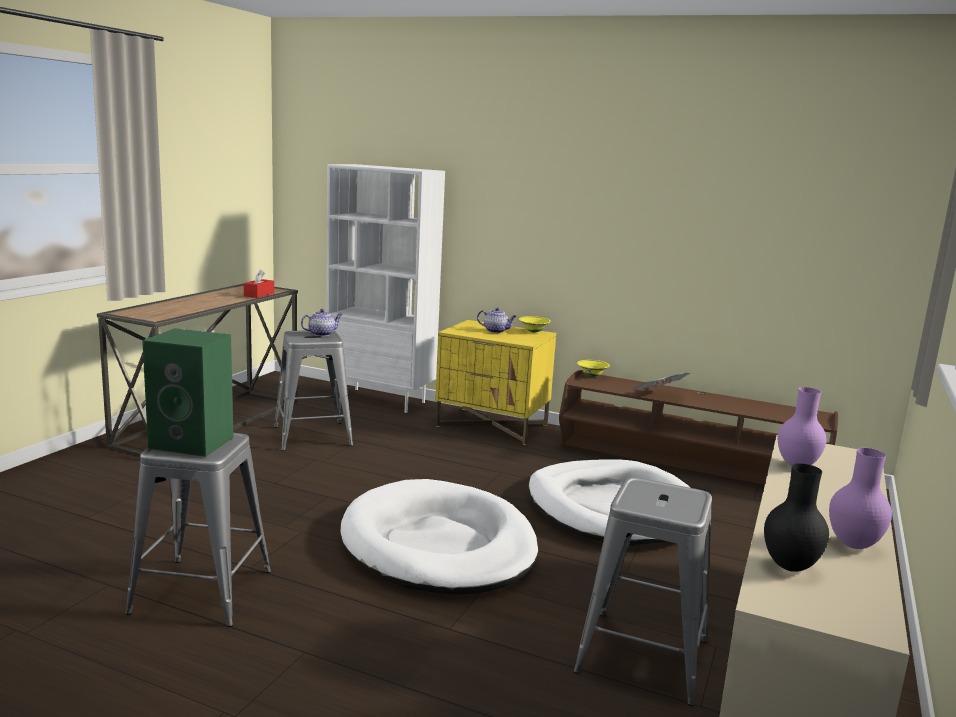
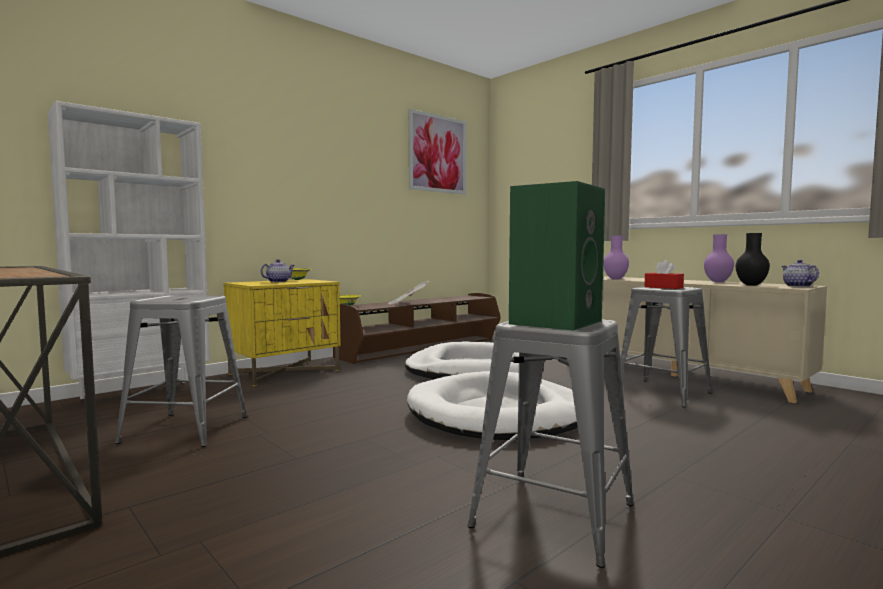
camera: 65 degrees left, 10 degrees down
(259, 294) = (26, 267): red tissue box -> red tissue box (663, 287)
(322, 334) = (180, 296): teapot -> teapot (797, 286)
(805, 174) = (438, 154): none -> picture

